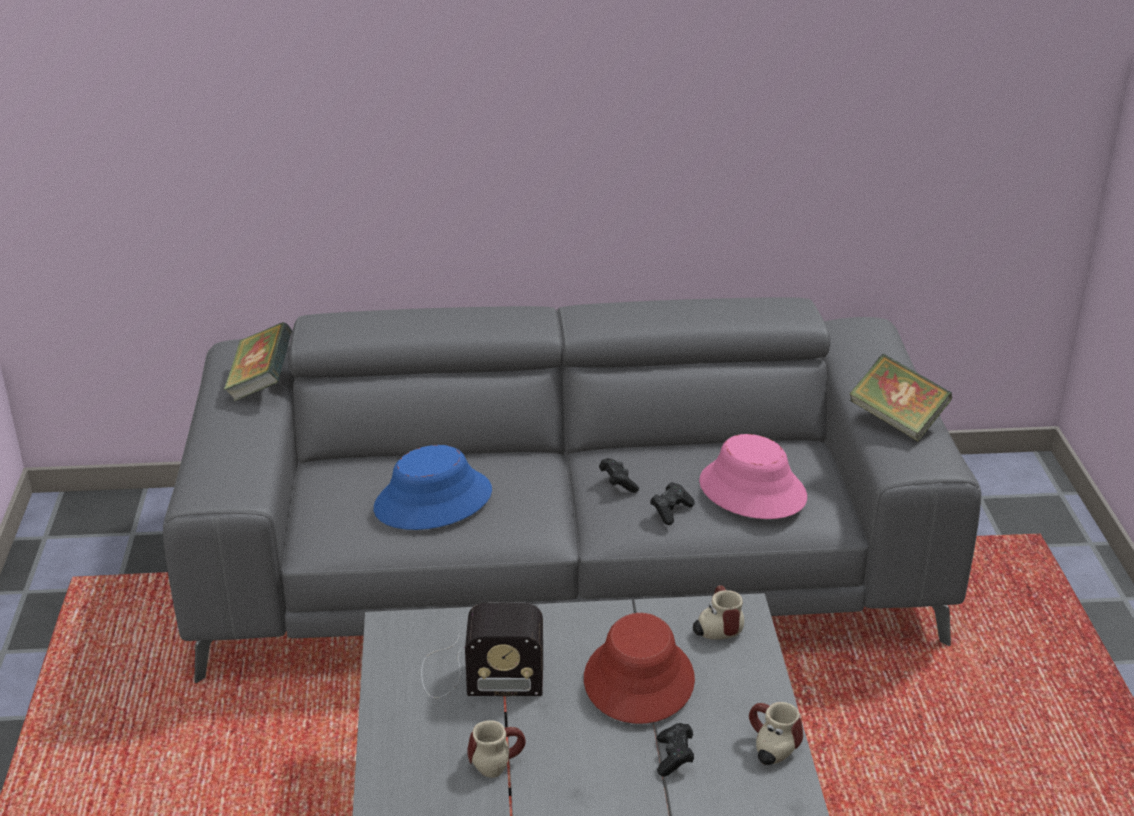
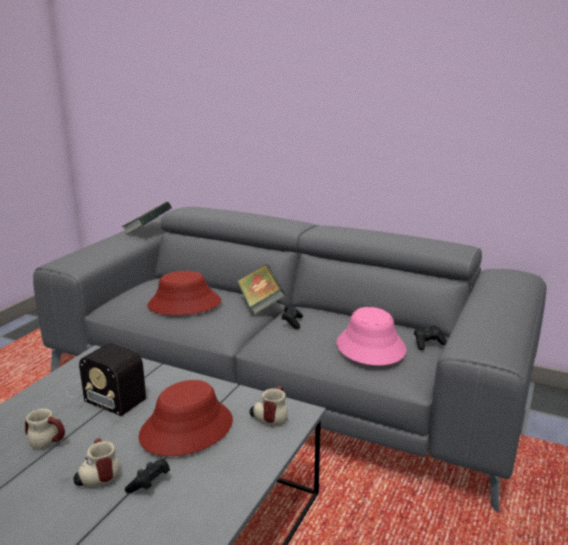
camera: 30 degrees right, 10 degrees down
(433, 501) = (184, 304): blue hat -> red hat
(671, 511) = (307, 343): black game controller -> black game controller (428, 344)
(769, 748) = (217, 505): mug -> mug (97, 476)
(897, 420) = (488, 322): book -> book (260, 303)

